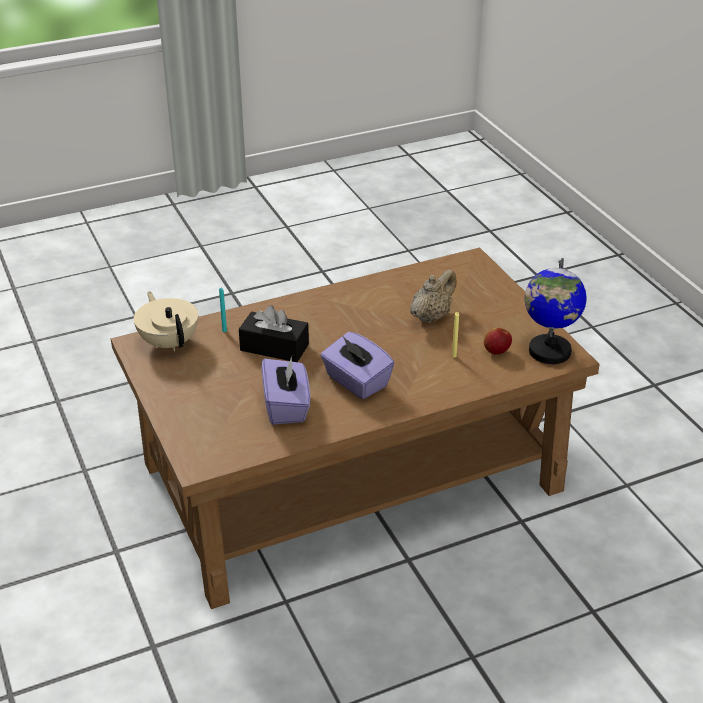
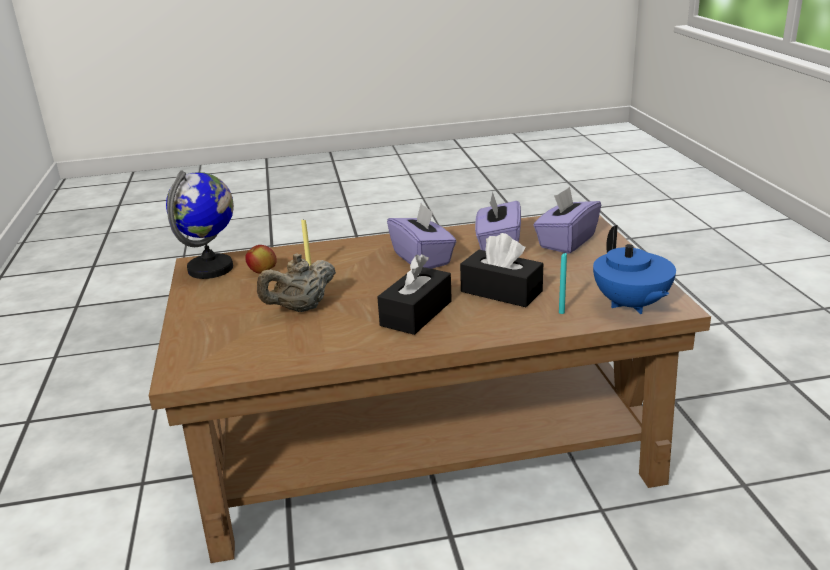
camera: 165 degrees left, 10 degrees down
(169, 342) = (630, 305): beige teapot -> blue teapot
(217, 419) = (566, 241): none -> purple tissue box
(337, 319) = (416, 313): none -> black tissue box

